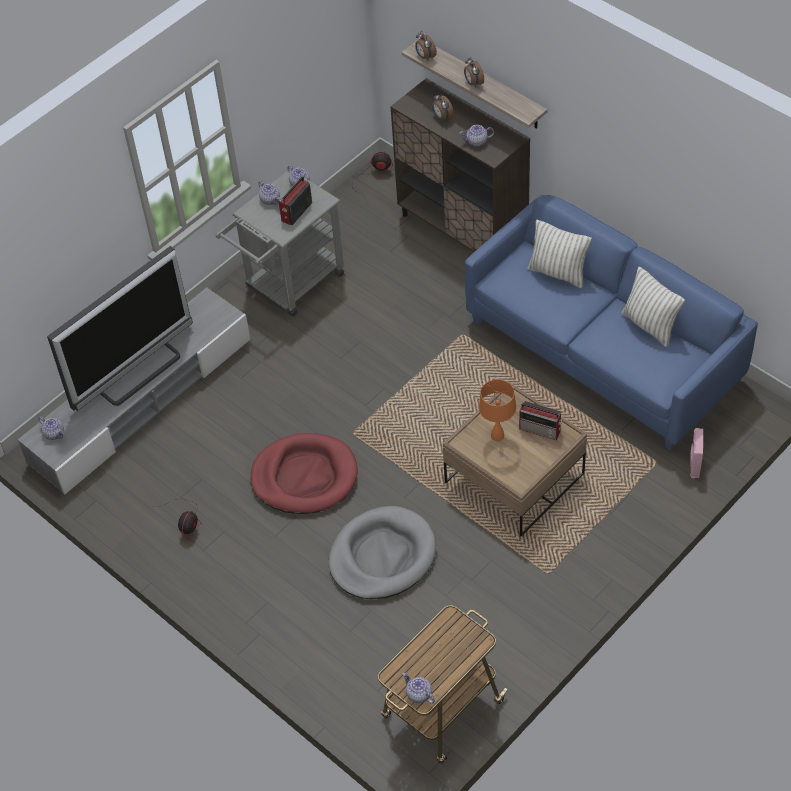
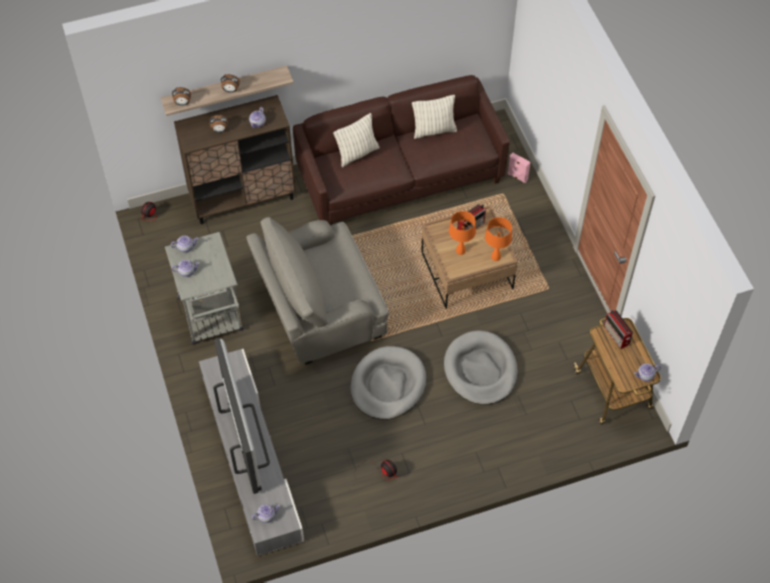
camera: 65 degrees left, 5 degrees up
(296, 212) = (211, 261): radio -> radio (616, 336)
(304, 477) = (388, 385): red dog bed -> grey dog bed
(363, 368) = (319, 309): none -> grey armchair
(514, 474) = (495, 256): none -> orange table lamp
(604, 351) = (400, 175): blue sofa -> brown sofa

